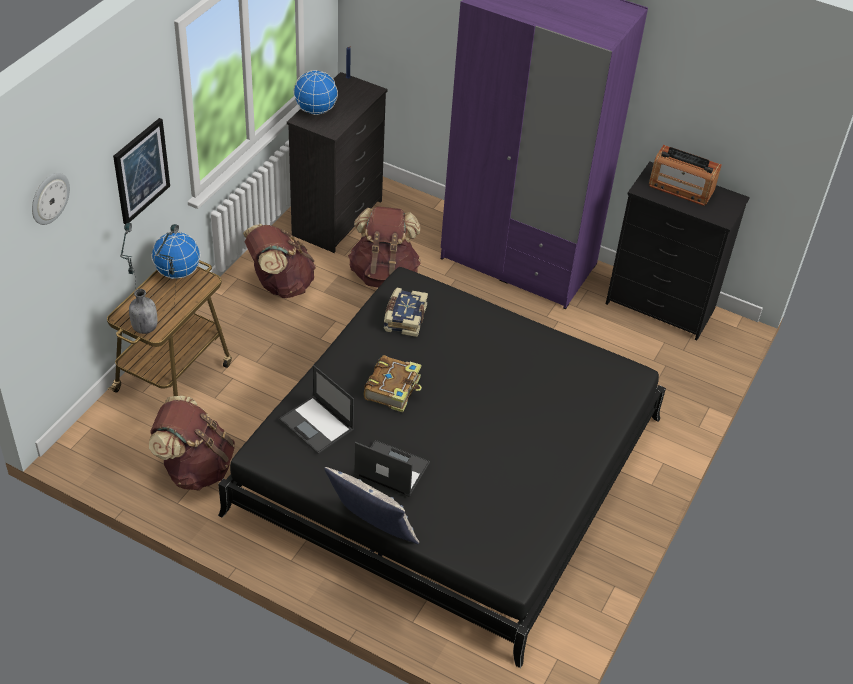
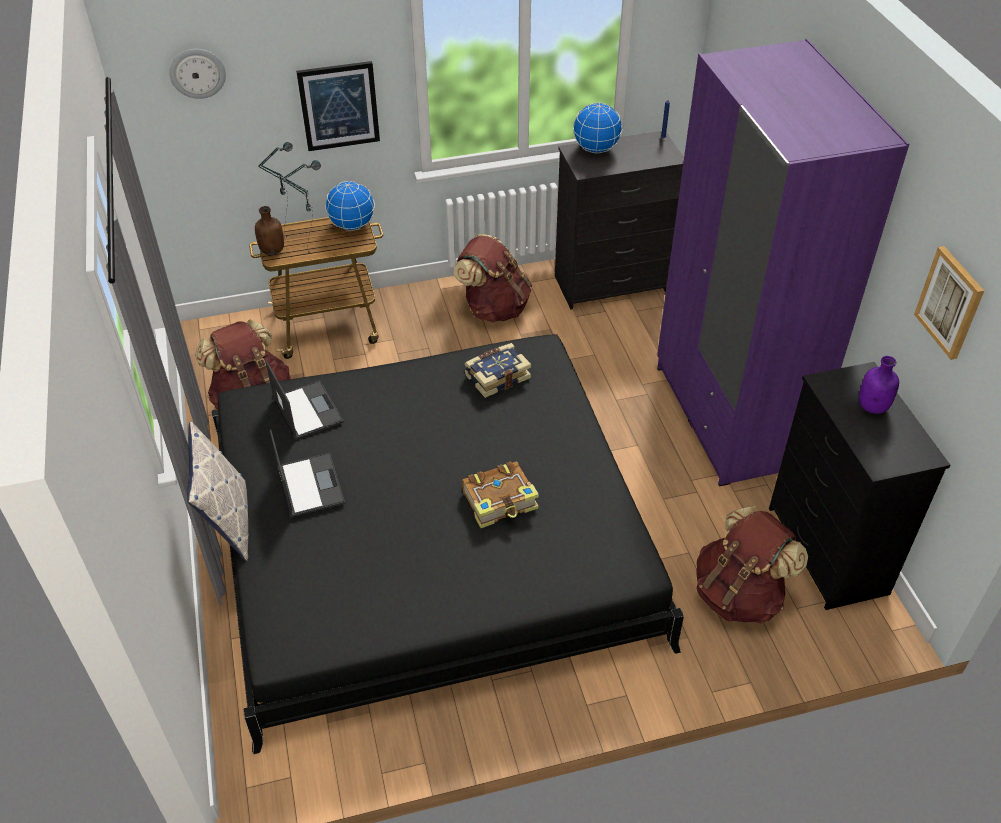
camera: 50 degrees right, 0 degrees up
(144, 328) = (272, 250): grey bottle -> brown bottle
(317, 425) = (307, 410): laptop -> laptop turned 150 degrees clockwise
(384, 274) = (590, 350): brown backpack -> brown backpack (739, 594)
(393, 389) = (406, 425): book -> book (500, 501)
(681, 188) = (873, 407): radio -> purple bottle
(715, 96) = (950, 302): none -> picture

